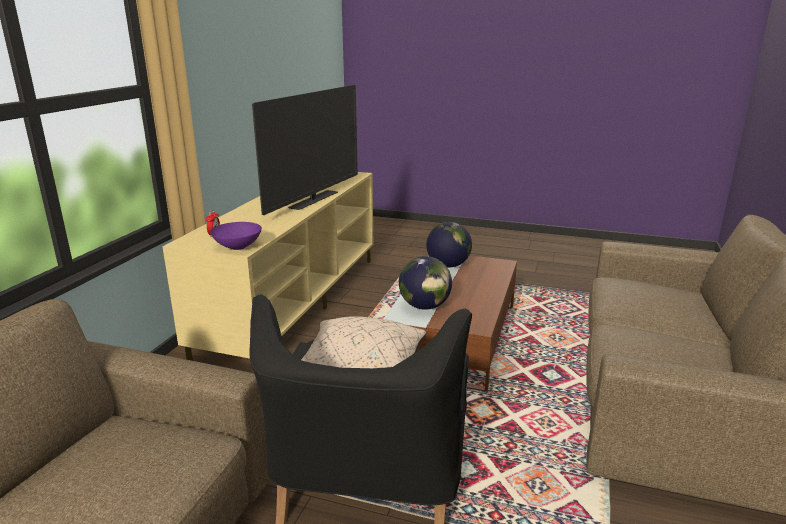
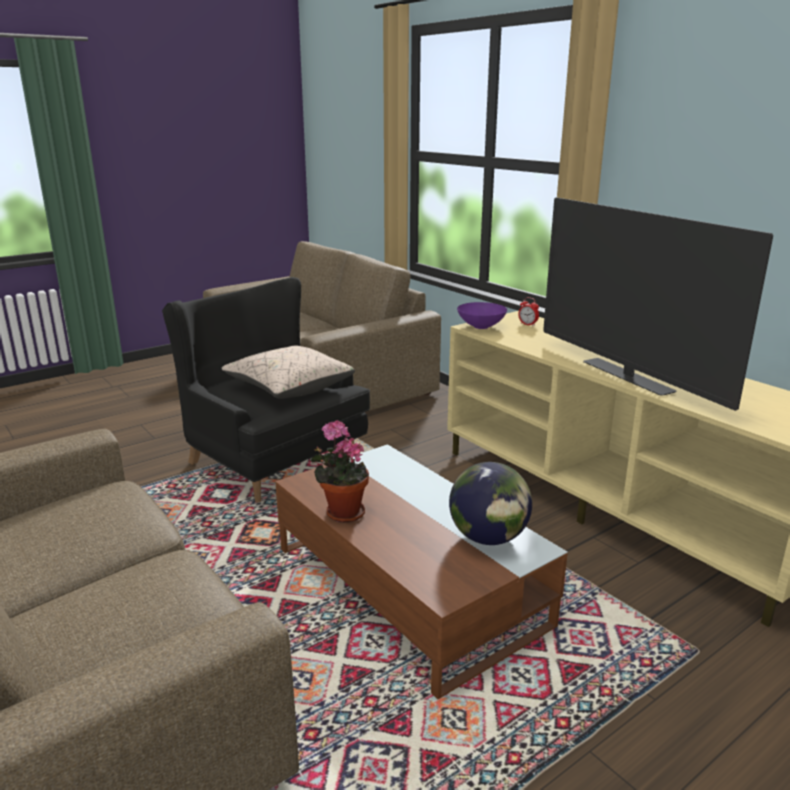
camera: 125 degrees right, 0 degrees up
(425, 306) = (384, 473): globe -> none
(487, 302) = (341, 513): none -> potted plant

